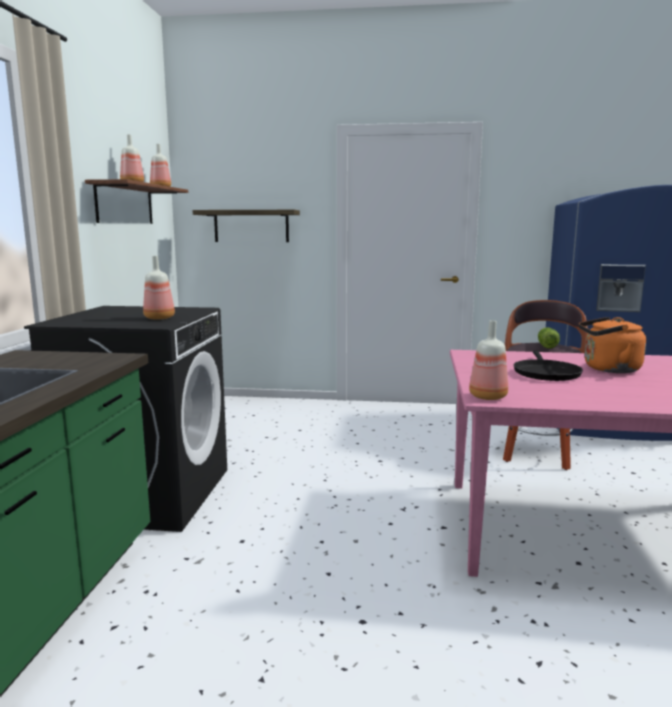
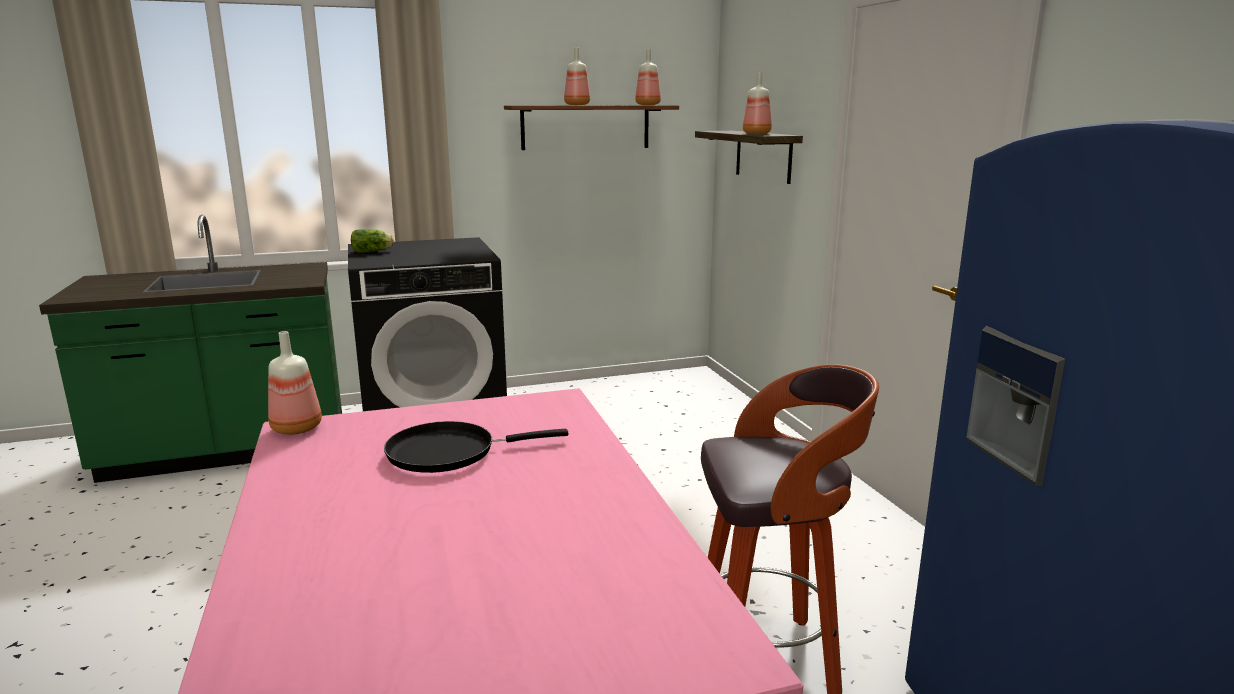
camera: 65 degrees right, 5 degrees up
(159, 318) = (409, 258): bottle -> bottle (757, 133)
(546, 346) = (776, 458): lettuce -> lettuce (373, 251)
(608, 369) = (507, 497): orange kettle -> none

